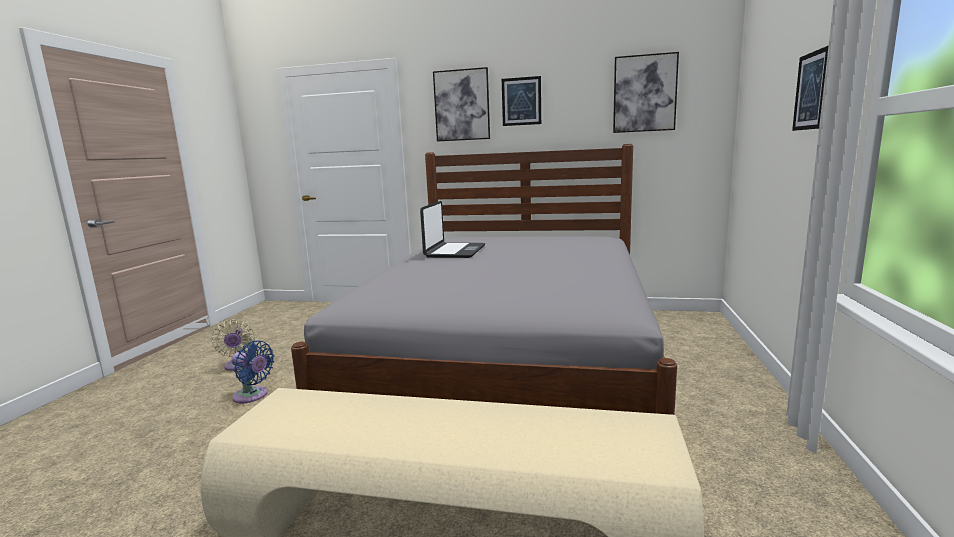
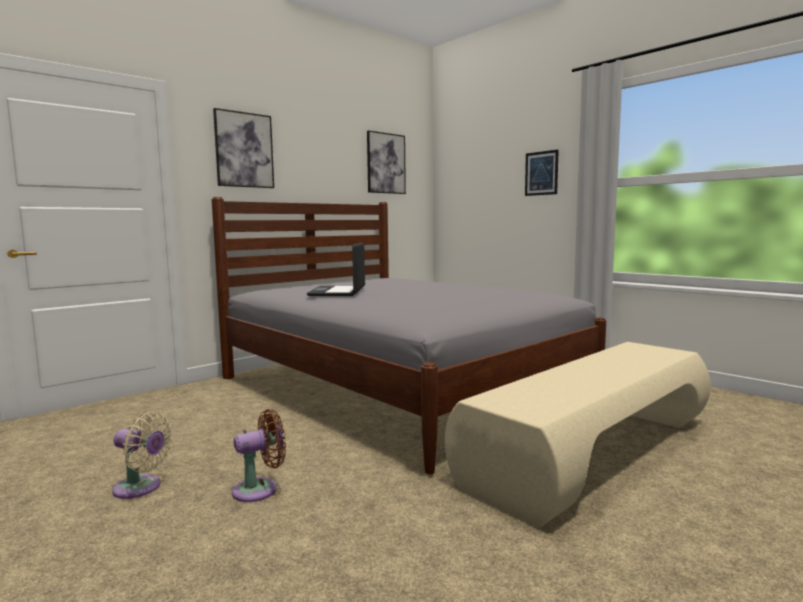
camera: 55 degrees left, 5 degrees down
(253, 396) = (260, 489): blue fan -> brown fan
(454, 251) = (338, 292): laptop -> laptop turned 135 degrees counterclockwise
(521, 101) = (300, 155): picture -> none

